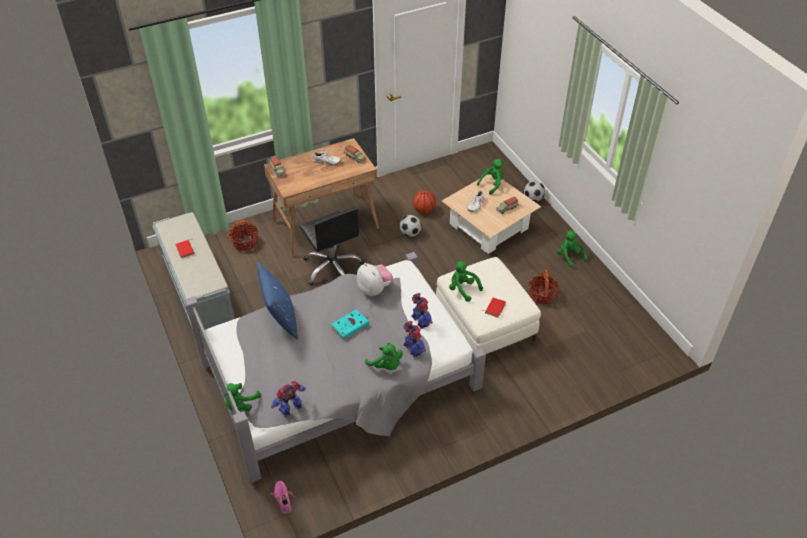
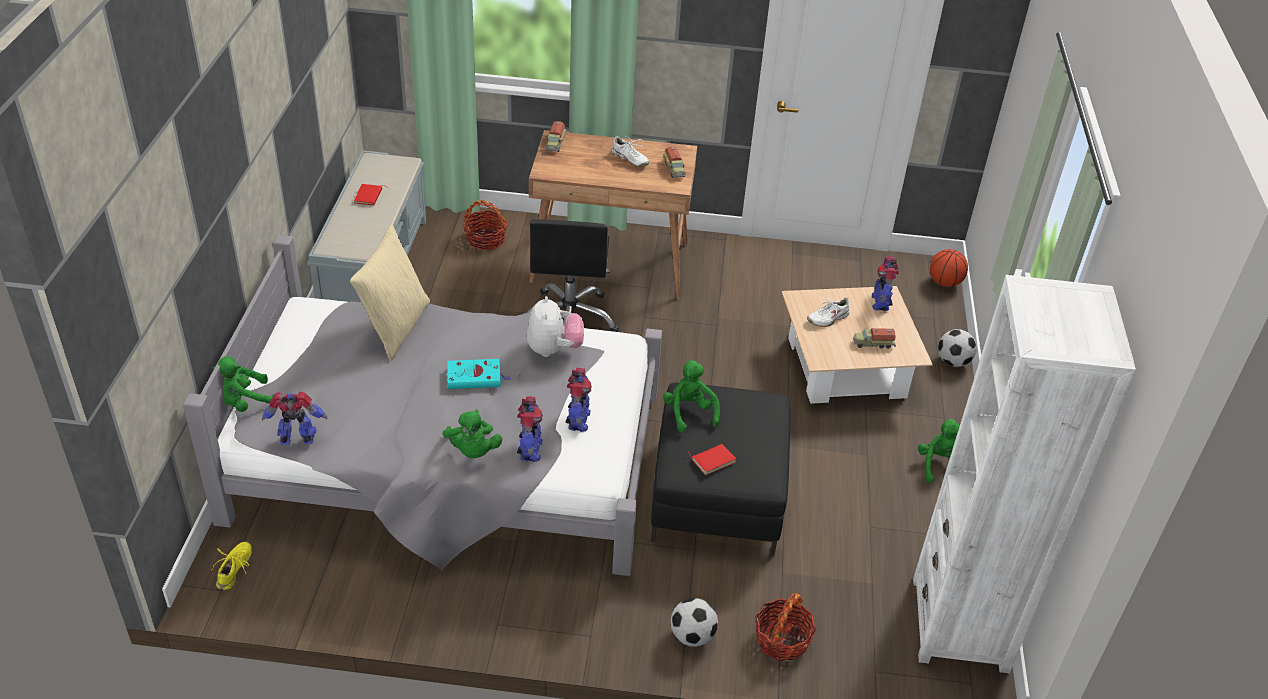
camera: 30 degrees right, 5 degrees down
(281, 319) = (395, 327): blue pillow -> beige pillow
(283, 499) = (235, 569): pink shoe -> yellow shoe
(410, 233) = (718, 325): football -> football (692, 636)
(424, 210) = (766, 305): basketball -> basketball (944, 283)
(484, 324) = (717, 494): white ottoman -> black ottoman
(492, 184) = (881, 302): green plush toy -> toy robot
(542, 295) = (844, 498): basket -> basket (782, 640)
(635, 329) = (960, 624): none -> white bookcase

